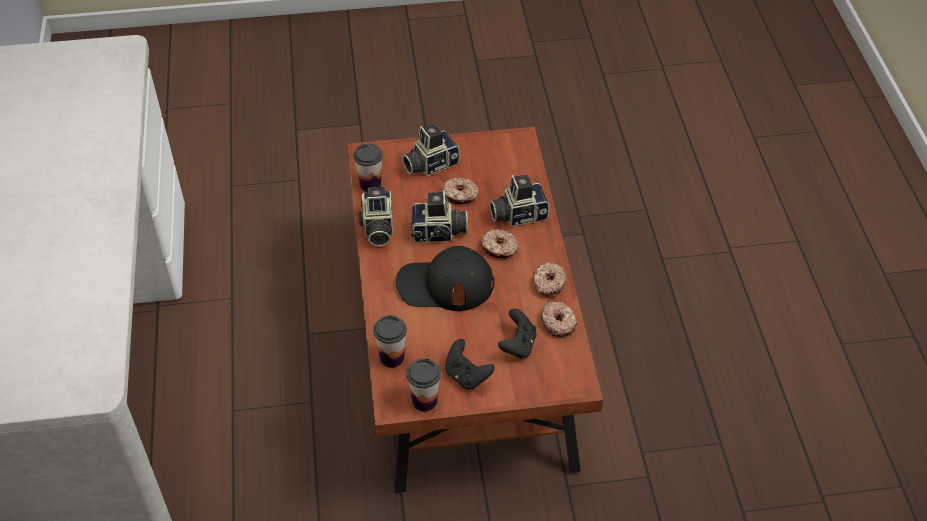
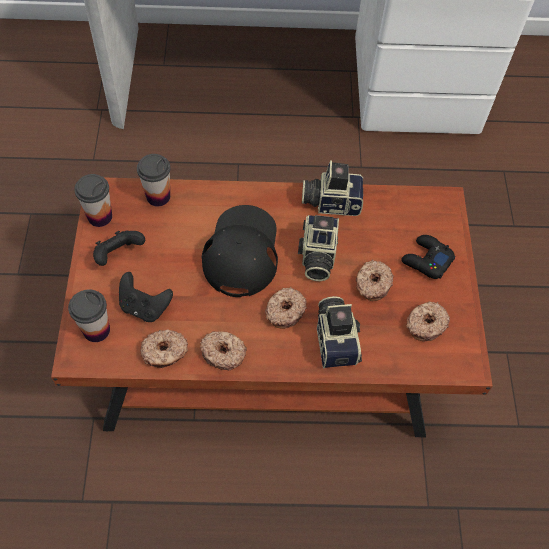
camera: 95 degrees right, 10 degrees up
(370, 184) = (396, 201): cup -> cup (96, 330)
(429, 164) = (426, 260): camera -> black game controller
(491, 162) = (425, 324): none -> donut

